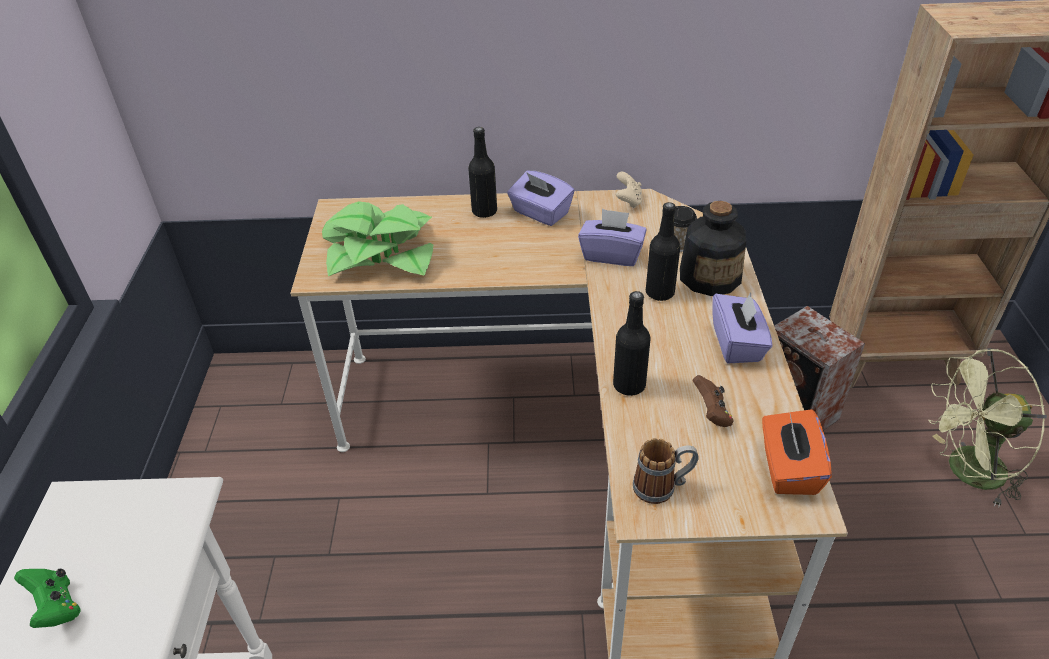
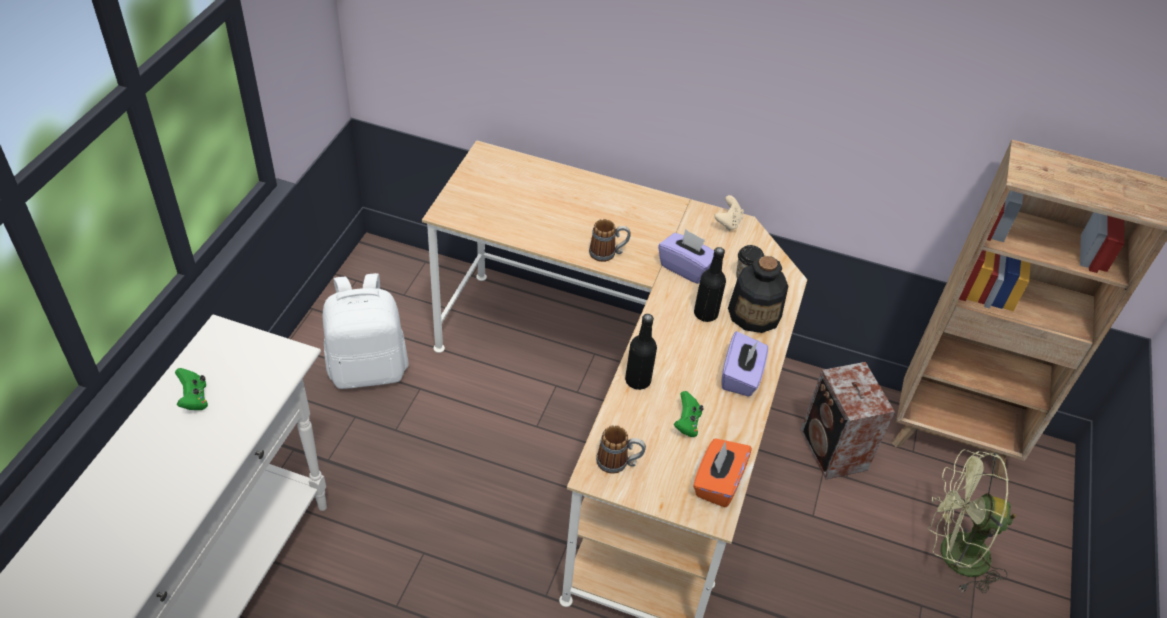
camera: 15 degrees right, 5 degrees up
(270, 496) = (368, 368): none -> white backpack
(380, 251) = (504, 205): potted plant -> none
(484, 211) = (603, 194): black bottle -> none
(521, 265) = (608, 253): none -> mug
(540, 213) = (648, 211): purple tissue box -> none
(711, 413) = (687, 423): brown game controller -> green game controller

